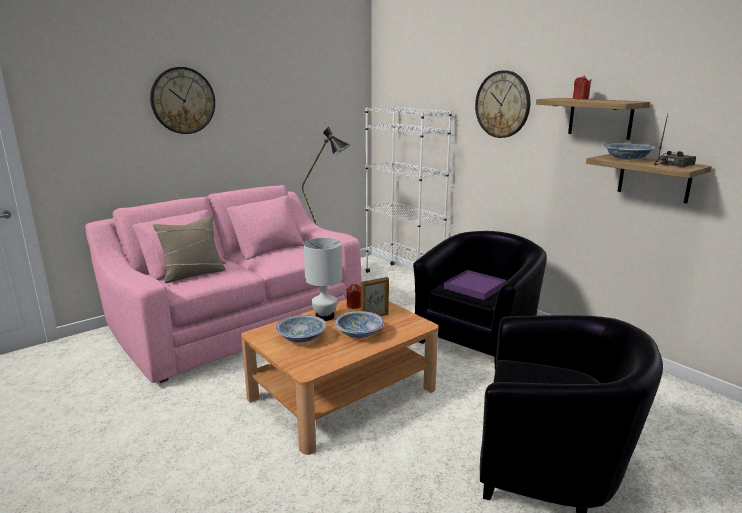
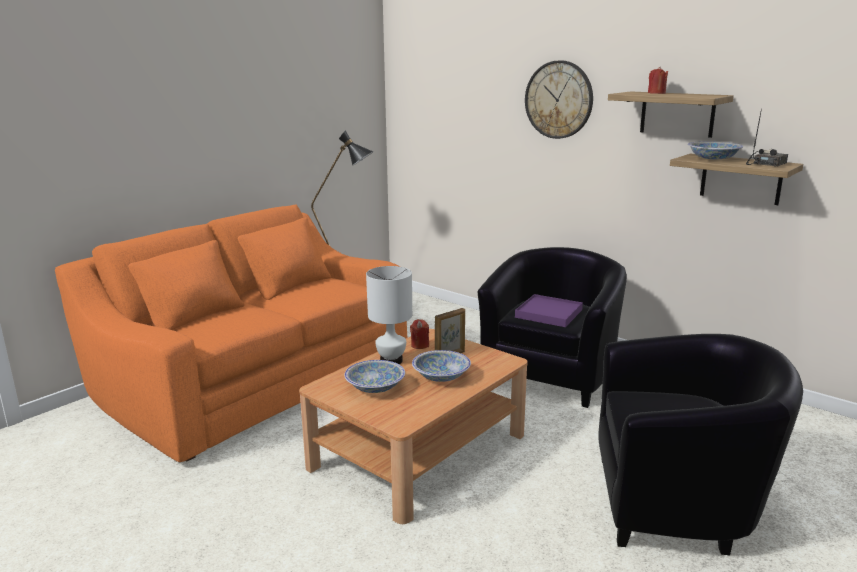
camera: 10 degrees left, 0 degrees up
(183, 100) = (169, 103): wall clock -> none
(193, 274) = (211, 322): beige pillow -> none
(237, 322) = (255, 379): pink sofa -> orange sofa
(403, 278) = (440, 310): white bookcase -> none

